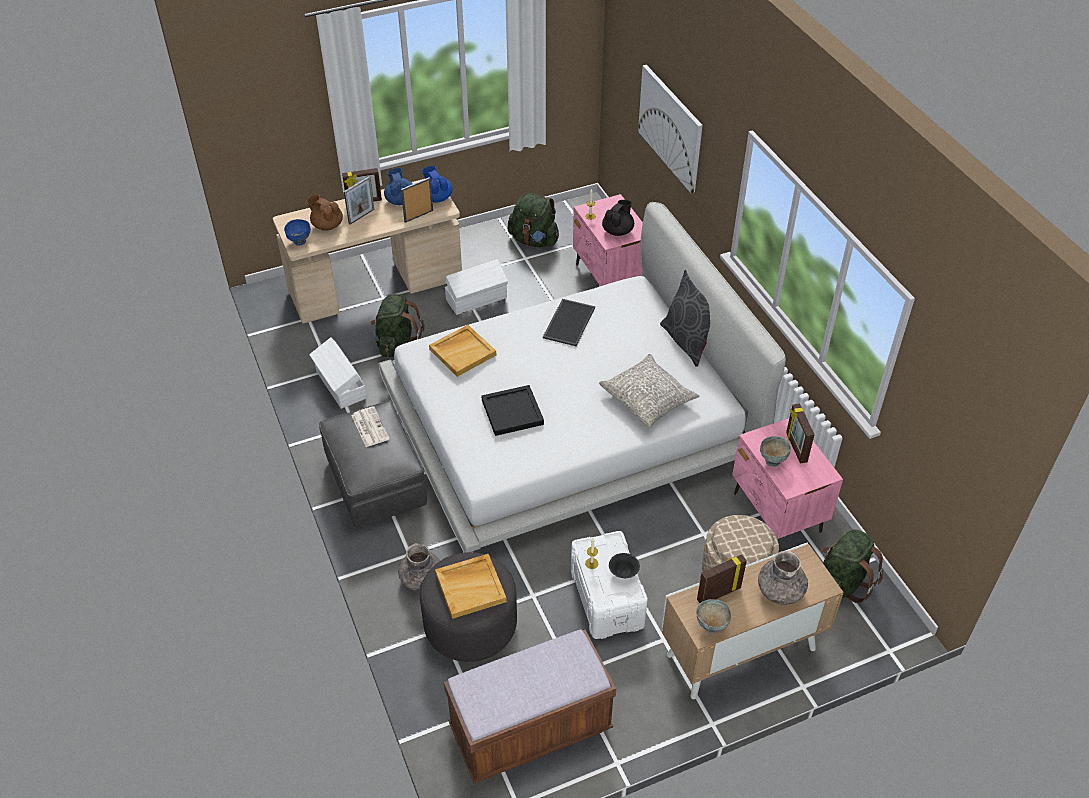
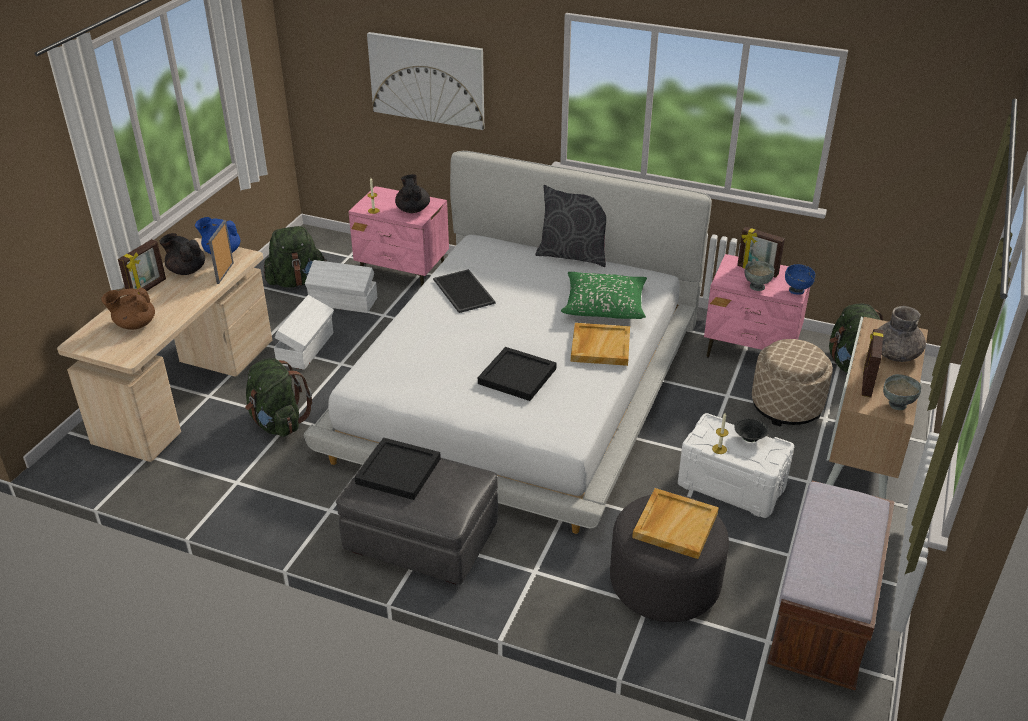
camera: 45 degrees left, 10 degrees down
(299, 242) = (123, 351): blue bowl -> blue bowl (797, 291)
(340, 385) = (267, 488): white storage box -> white storage box (343, 302)
(361, 216) = (163, 300): picture frame -> none
(369, 427) = (397, 471): newspaper -> black tray
(400, 200) = (186, 270): blue teapot -> black teapot
(420, 578) = (572, 582): grey vase -> none
(462, 352) = (407, 359): beige tray -> beige tray (600, 346)
(648, 398) = (604, 305): grey pillow -> green pillow

